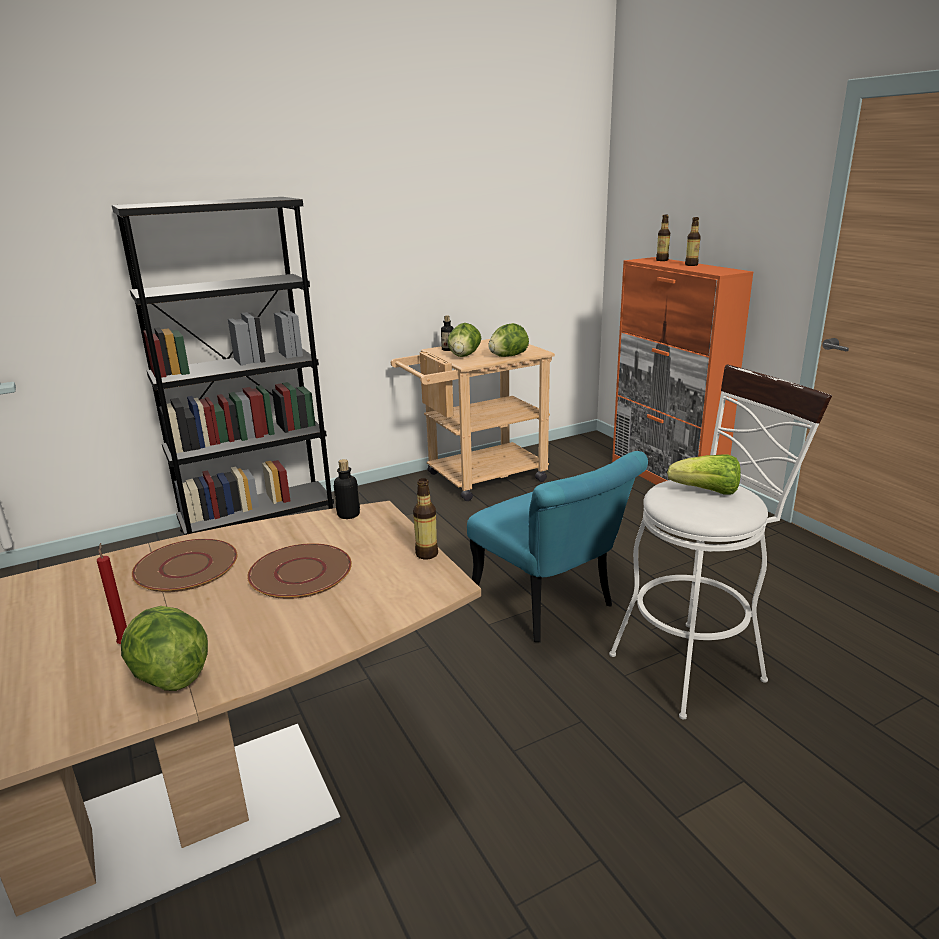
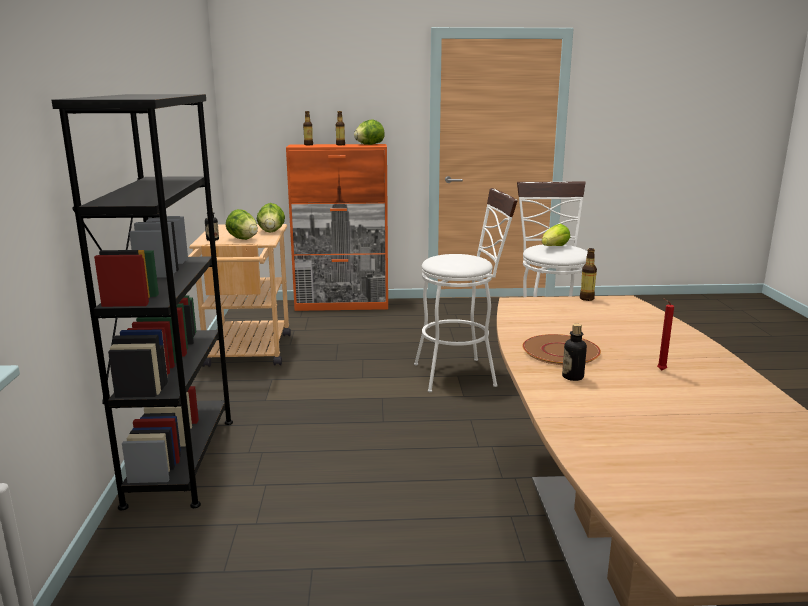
camera: 65 degrees left, 5 degrees down
(168, 676) = (702, 361): lettuce -> lettuce (369, 144)
(300, 572) = (590, 325): brown plate -> none
(348, 514) = (513, 307): bottle -> bottle (572, 377)
(551, 607) = (462, 374): turquoise chair -> white stool

